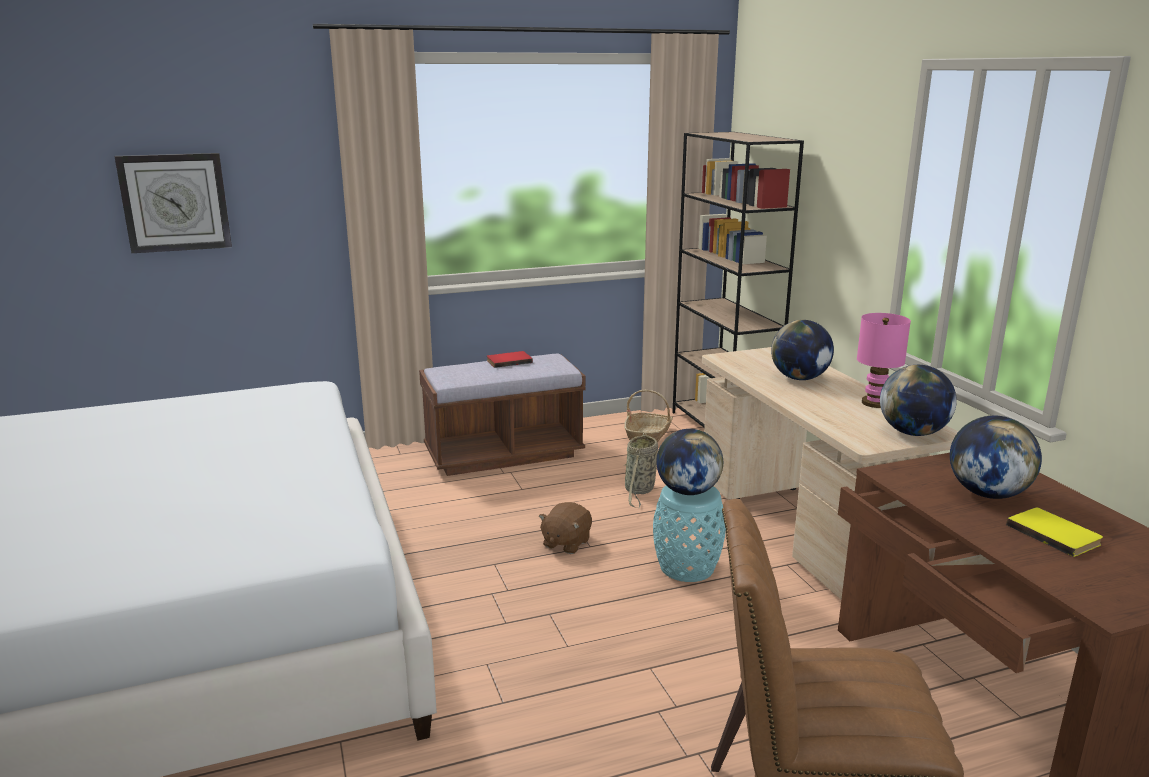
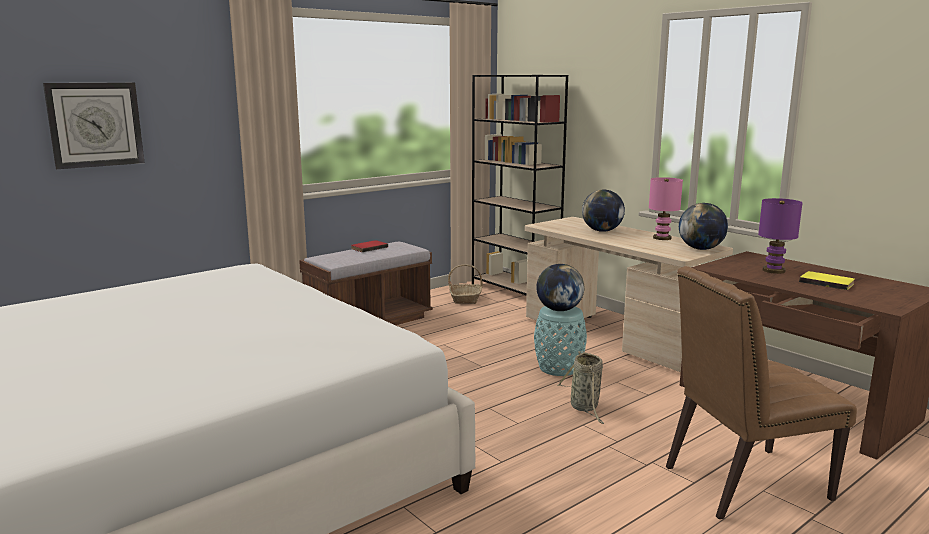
camera: 20 degrees left, 5 degrees down
(565, 543) = (464, 367): brown plush toy -> none
(639, 491) = (488, 331): basket -> basket (585, 408)
(987, 494) = (773, 270): globe -> purple table lamp

